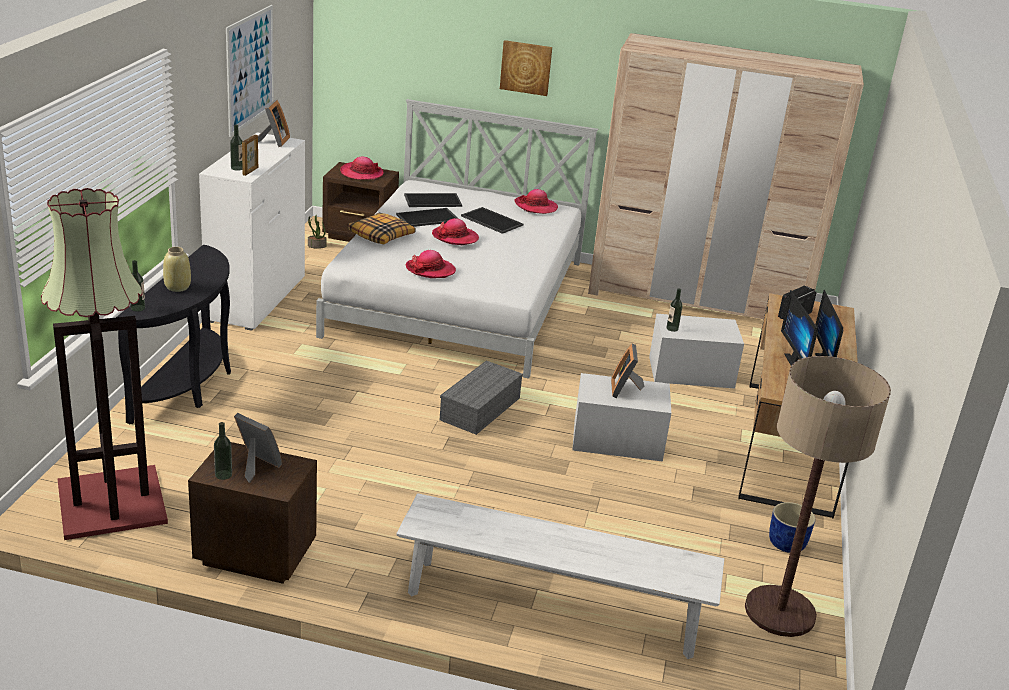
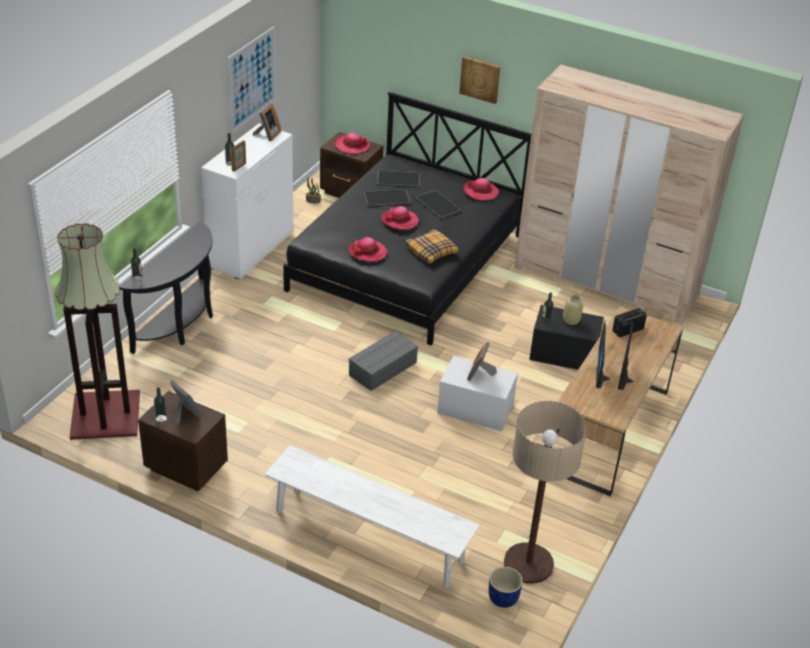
camera: 15 degrees right, 10 degrees up
(178, 287) = (170, 261): beige vase -> beige vase (571, 320)
(381, 235) = (343, 214): pillow -> pillow (431, 251)
(457, 297) = (406, 262): white bed -> black bed
(691, 372) = (564, 353): white storage box -> black storage box
(786, 543) = (562, 511): blue planter -> blue planter (502, 597)

